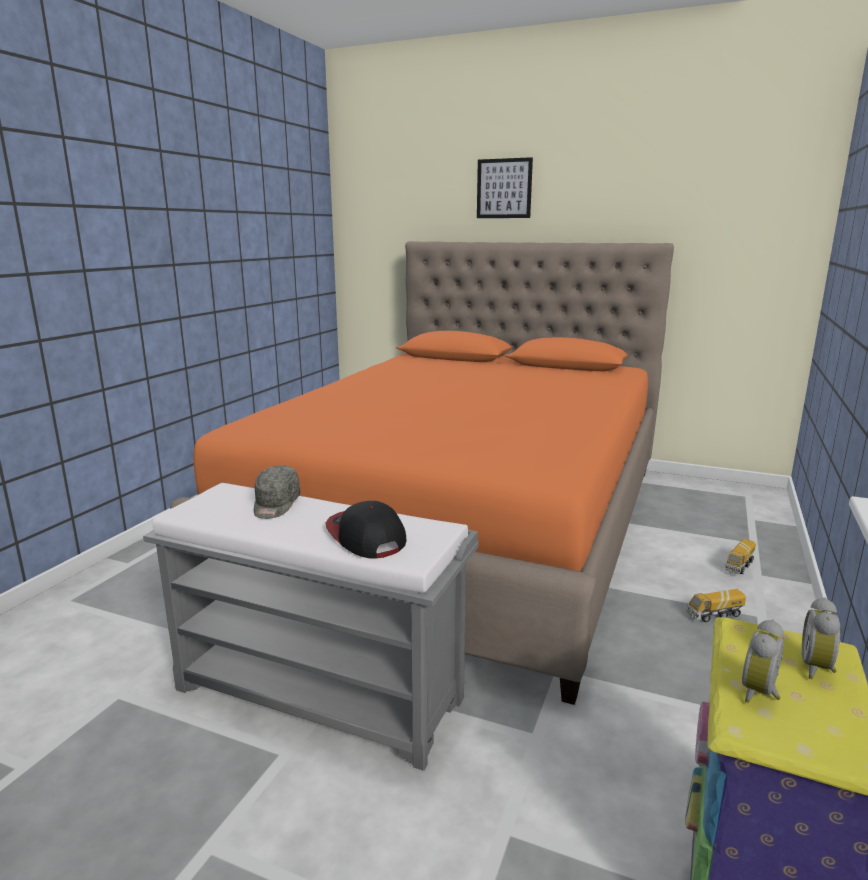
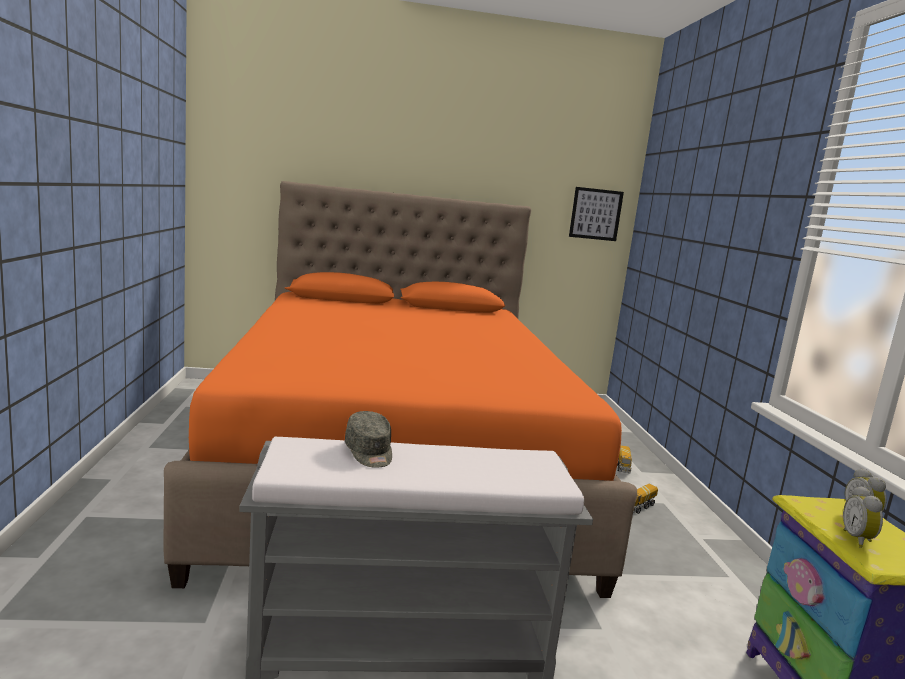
camera: 30 degrees left, 5 degrees down
(365, 536) = (493, 471): cap -> none
(504, 188) = (381, 142): picture -> picture (595, 214)

